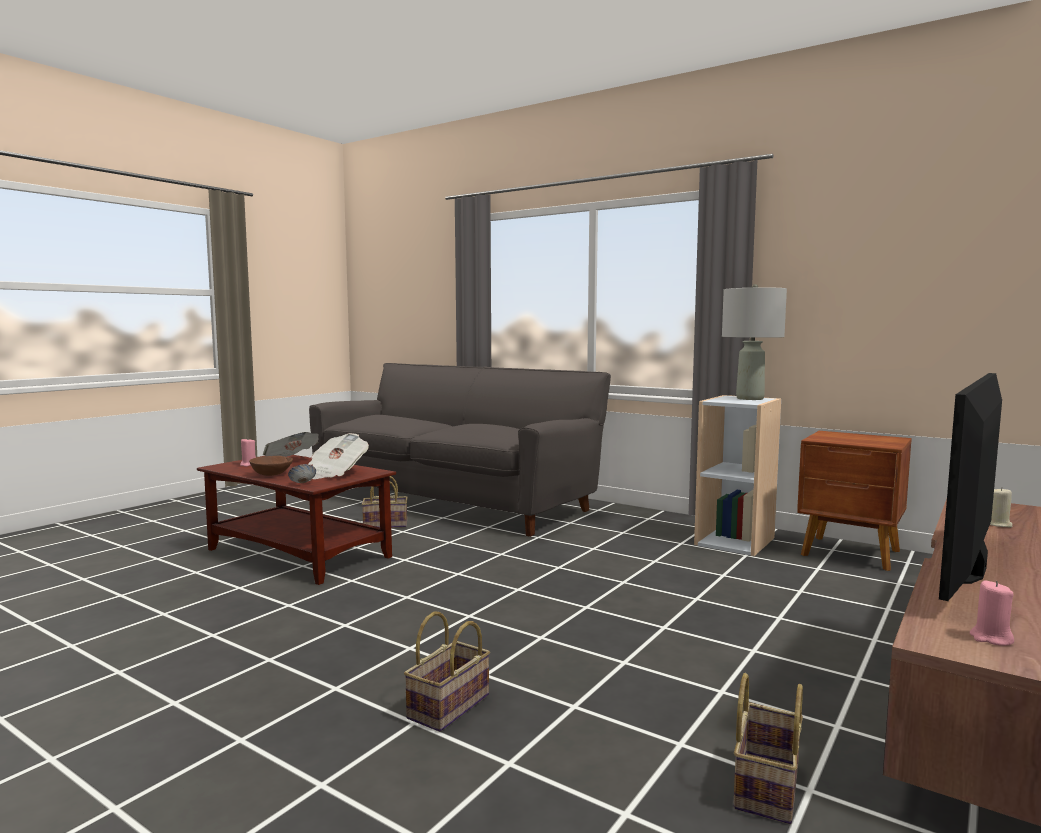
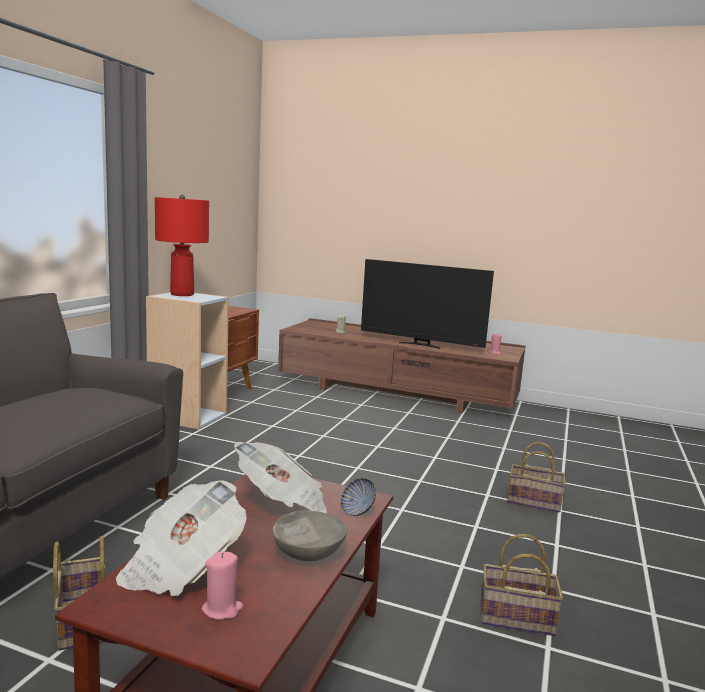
camera: 105 degrees left, 5 degrees up
(271, 474) = (308, 553): brown bowl -> grey bowl
(750, 398) = (182, 294): grey table lamp -> red table lamp
(765, 784) = (516, 436): basket -> basket (514, 619)

